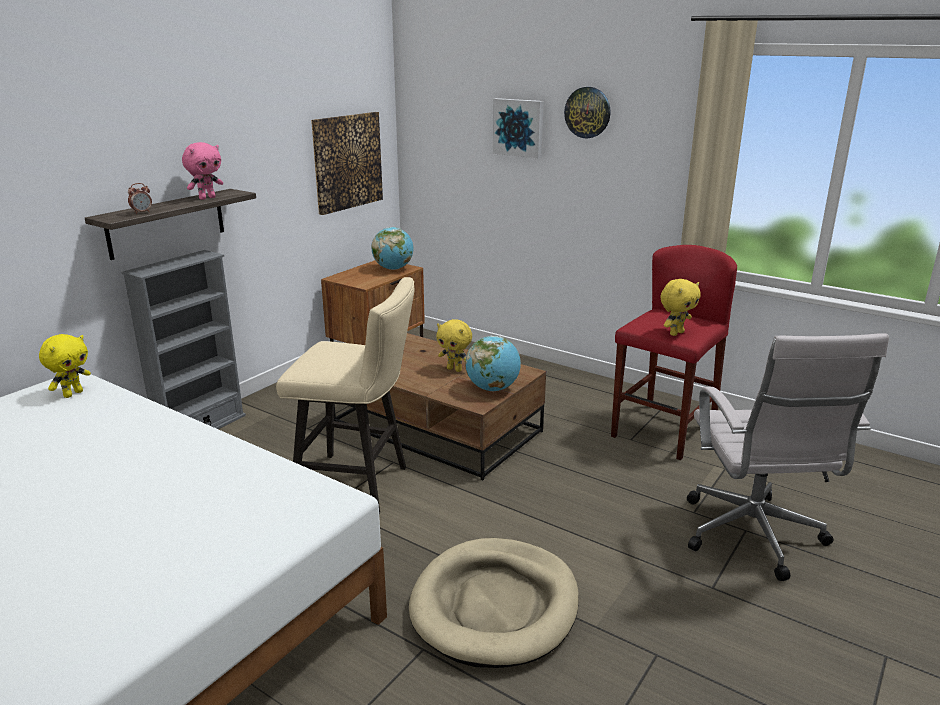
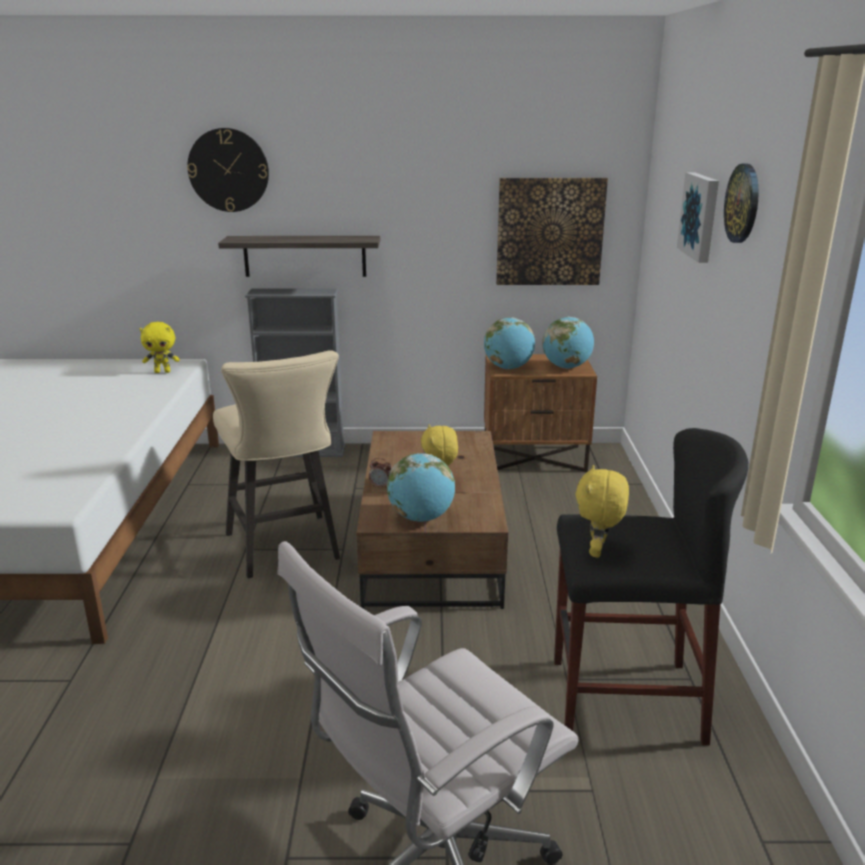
camera: 55 degrees right, 0 degrees up
(77, 140) = (228, 170): none -> wall clock
(142, 212) = (259, 240): alarm clock -> alarm clock (380, 486)
(207, 198) = (333, 239): pink plush toy -> none
(362, 281) = (508, 368): none -> globe
(495, 606) = (153, 697): beige dog bed -> none
(663, 431) = (625, 700): red stool -> black stool
(676, 333) = (598, 551): yellow plush toy -> yellow plush toy turned 90 degrees clockwise

